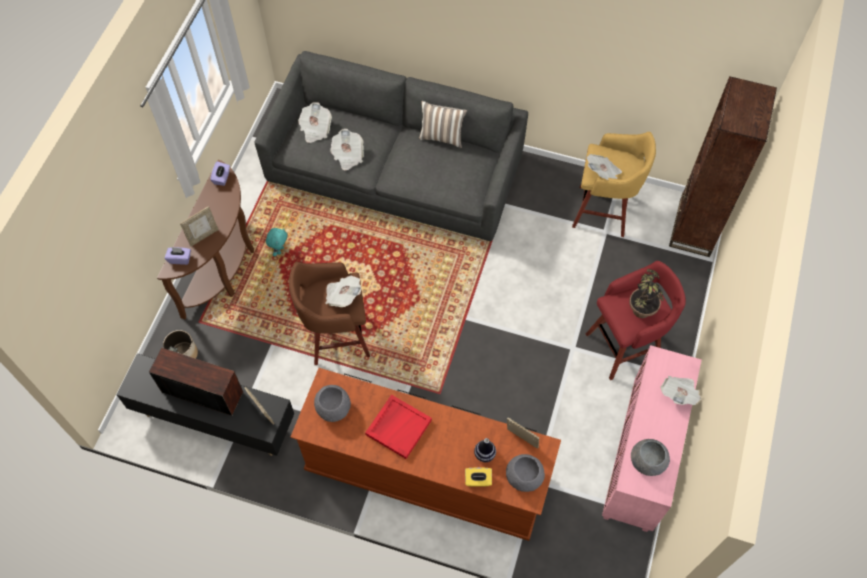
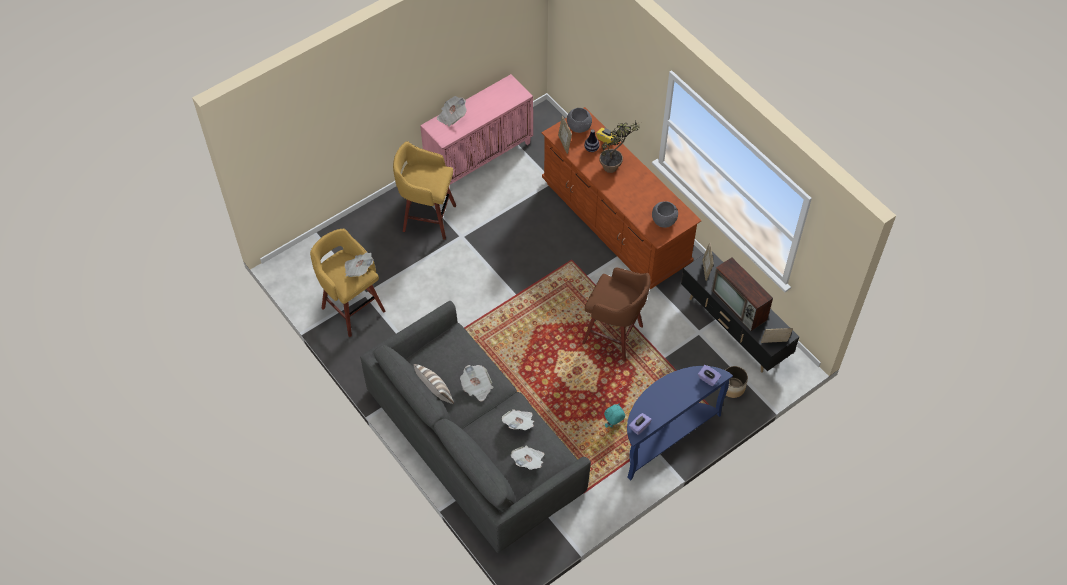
camera: 145 degrees left, 5 degrees down
(203, 236) = (681, 387): picture frame -> picture frame (774, 343)
(224, 268) = (665, 436): brown console table -> blue console table
(343, 296) = (607, 292): newspaper -> newspaper (477, 387)
(398, 427) = (631, 189): red tray -> none
(625, 346) = (427, 218): red stool -> yellow stool
(638, 315) = (429, 173): potted plant -> potted plant (615, 165)
(646, 462) = (503, 98): grey bowl -> none
(694, 227) = (303, 260): brown bookcase -> none

